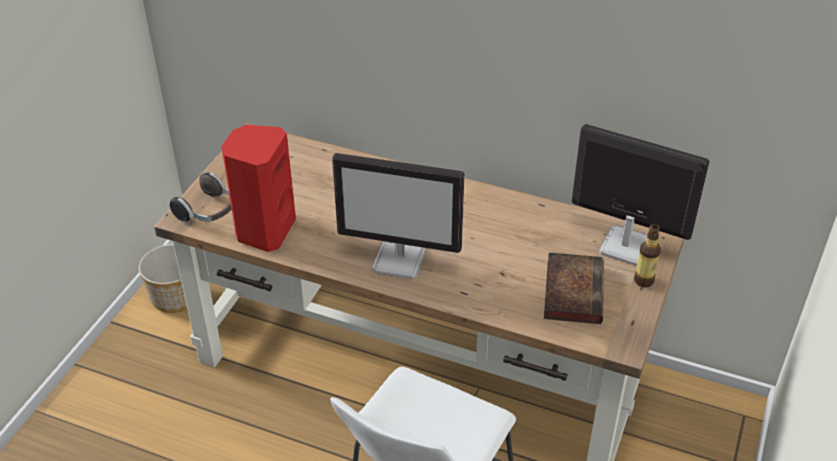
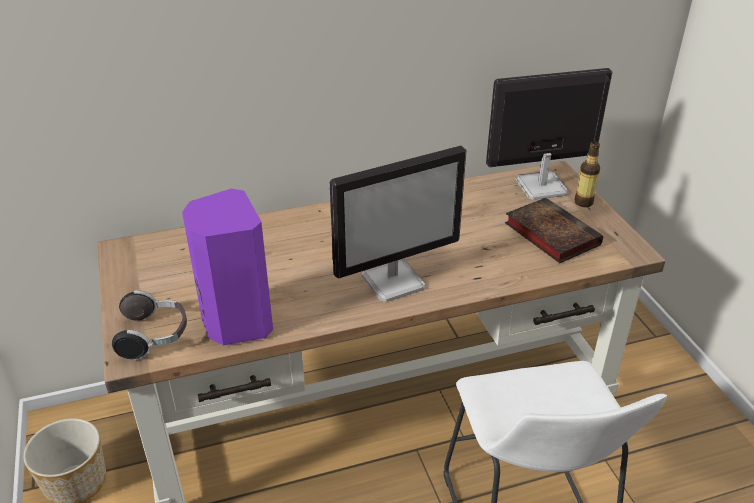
camera: 40 degrees left, 5 degrees down
(264, 230) = (236, 322): red speaker -> purple speaker

